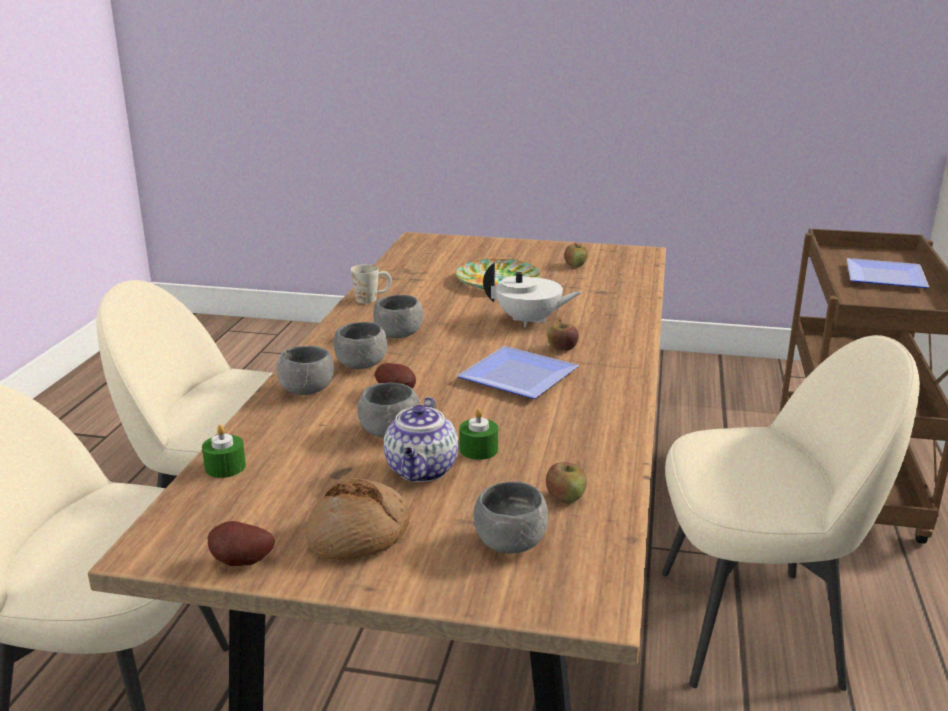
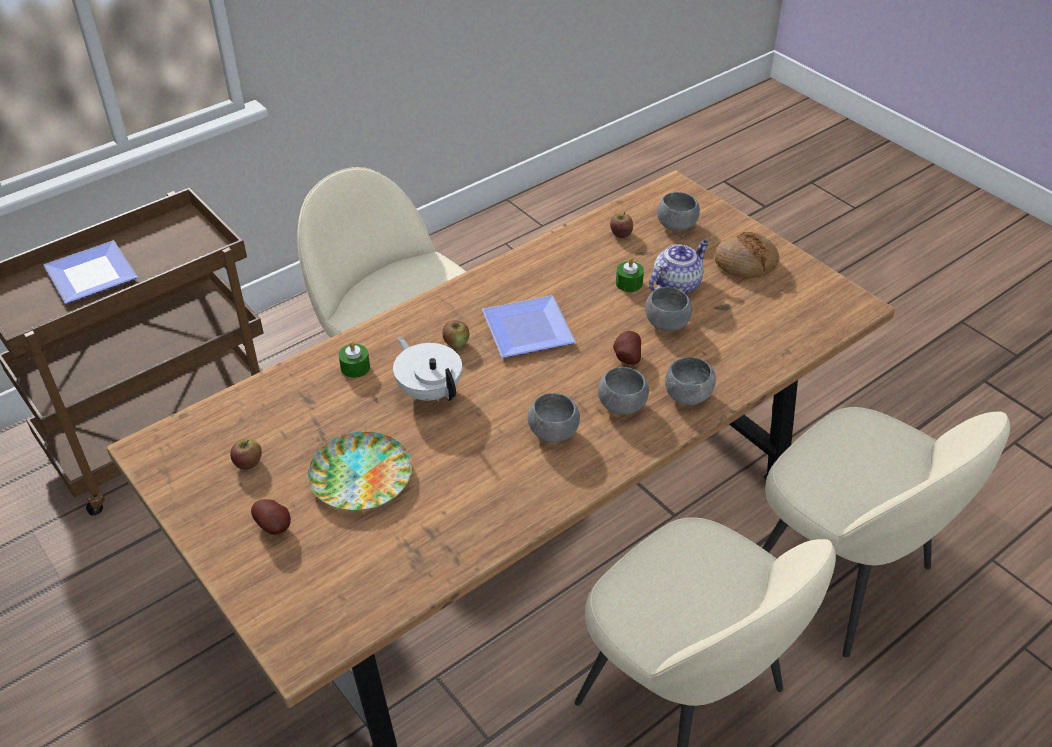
camera: 140 degrees left, 20 degrees up
(225, 467) = (790, 345): green candle -> green candle (355, 367)
(241, 563) = (815, 275): potato -> potato (275, 526)
(372, 298) = (514, 513): white mug -> none

